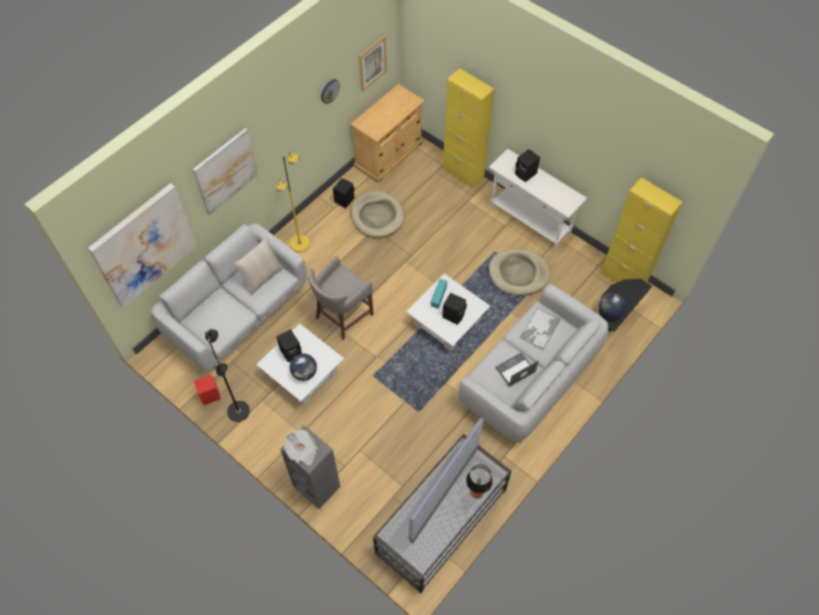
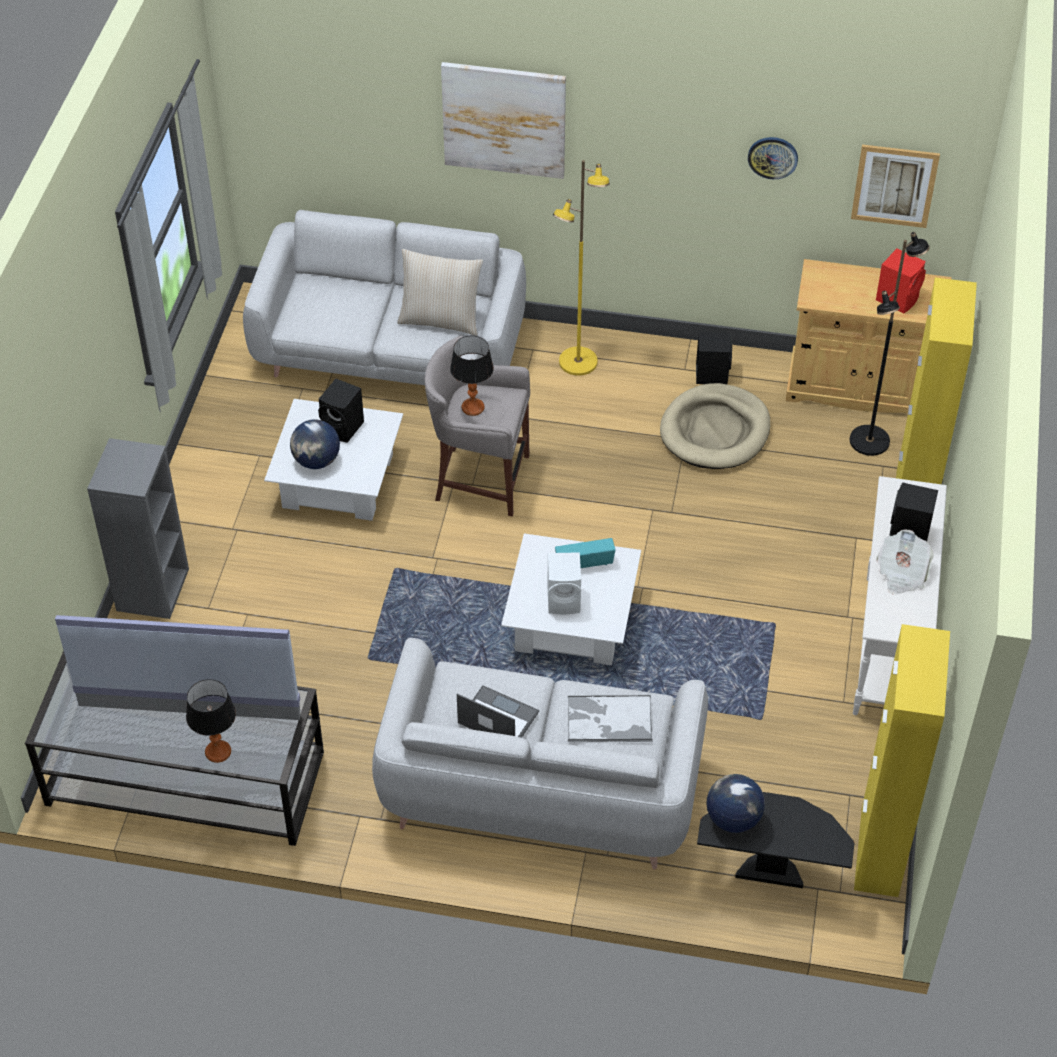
camera: 60 degrees right, 10 degrees down
(144, 245) = (315, 111): picture -> none
(210, 395) = (228, 392): red speaker -> red speaker (898, 298)
(239, 411) = (223, 438): black floor lamp -> black floor lamp (870, 441)
(302, 451) = (119, 464): newspaper -> newspaper (901, 573)
(339, 289) = (472, 407): none -> table lamp
(454, 315) = (565, 600): black speaker -> white speaker
(518, 274) = (755, 680): beige dog bed -> none

